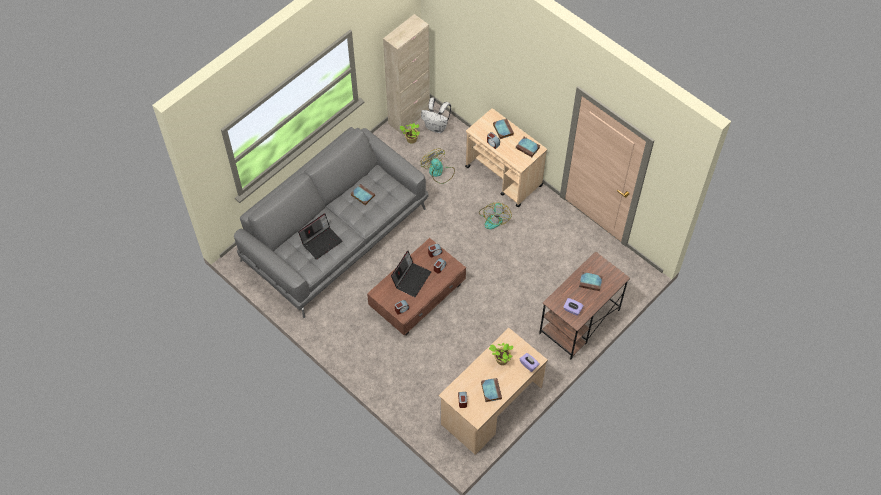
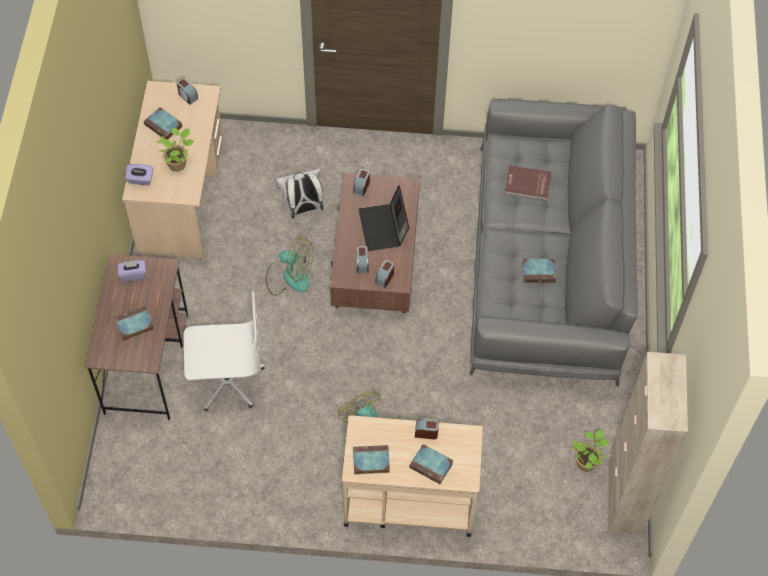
camera: 140 degrees right, 0 degrees up
(321, 241) = (527, 184): laptop -> red book
(436, 127) = (571, 510): white backpack -> white backpack (302, 208)
(438, 172) = (502, 440): fan -> fan (289, 276)
(545, 285) = (227, 380): none -> white office chair

